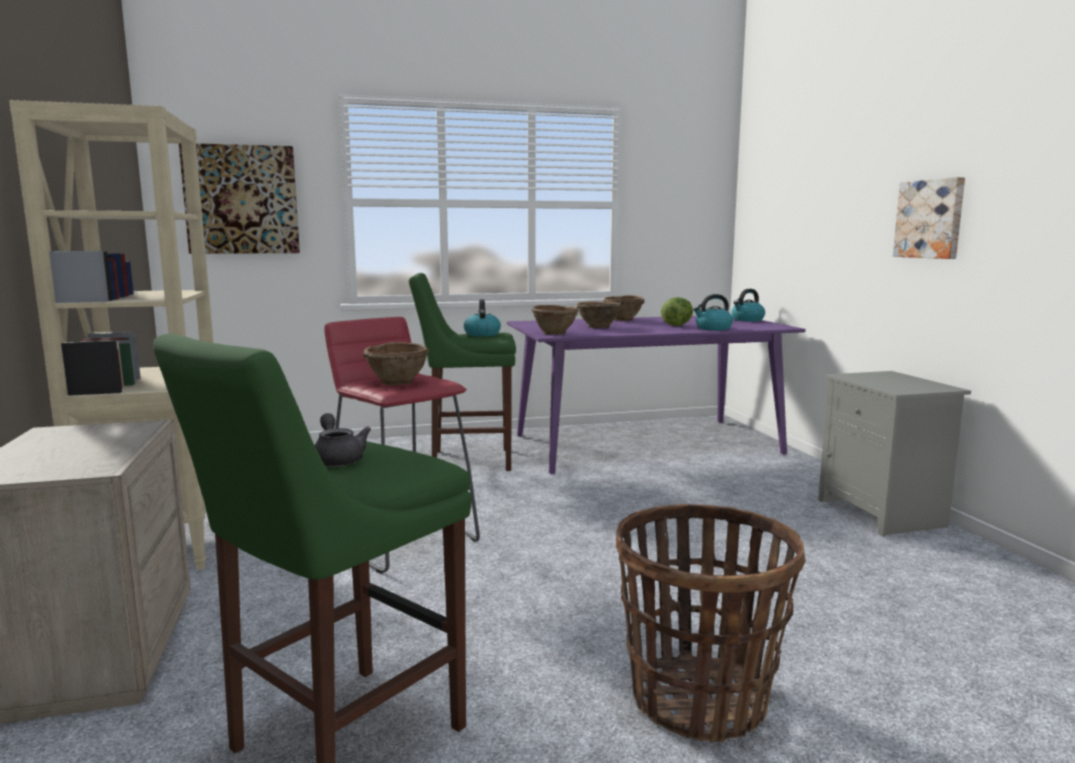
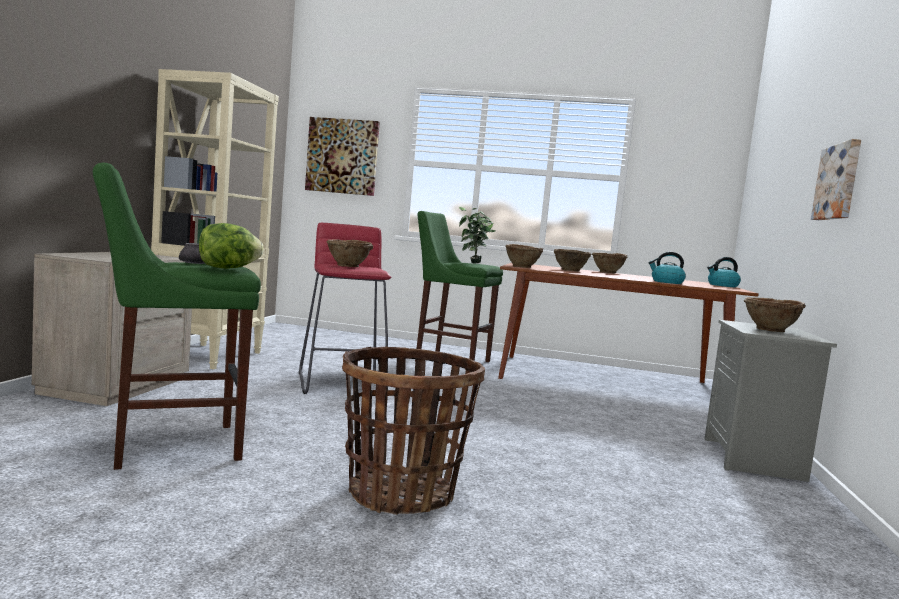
camera: 25 degrees right, 5 degrees down
(482, 334) = (473, 263): kettle -> potted plant
(646, 444) = (607, 380): purple dining table -> brown dining table
(677, 325) = (641, 278): lettuce -> lettuce (228, 268)
(893, 382) = (770, 330): none -> brown bowl

